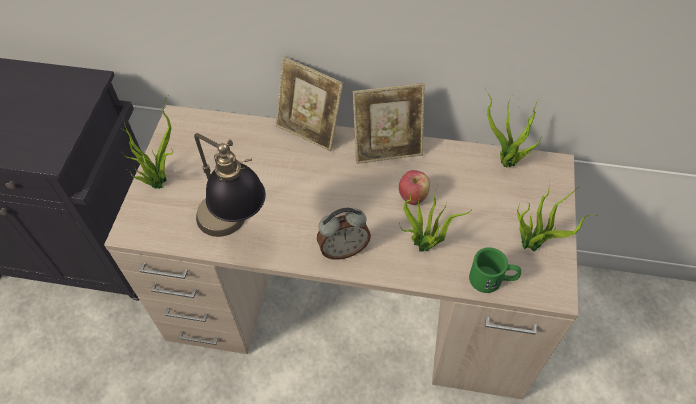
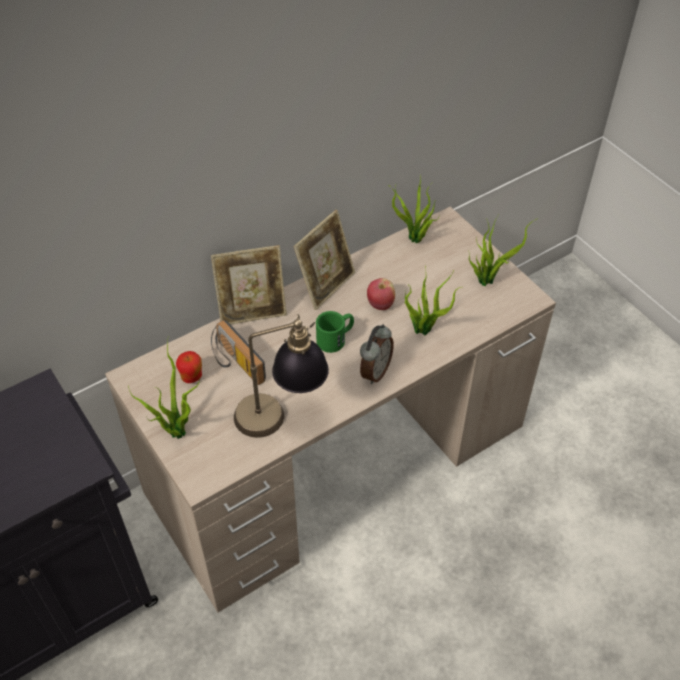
camera: 45 degrees left, 5 degrees down
(213, 149) = (191, 377): none -> apple
(252, 161) = (235, 363): none -> radio
(492, 279) = (487, 318): green mug -> green mug (336, 338)

